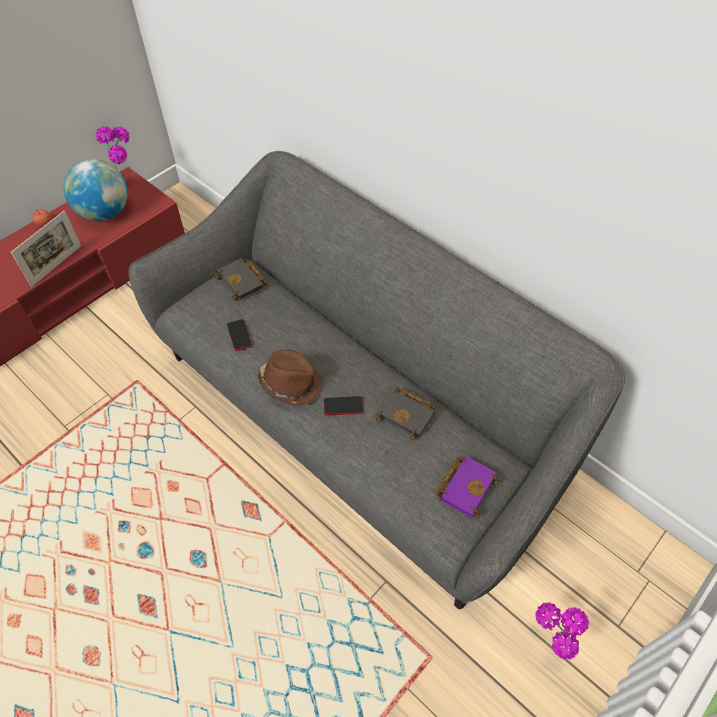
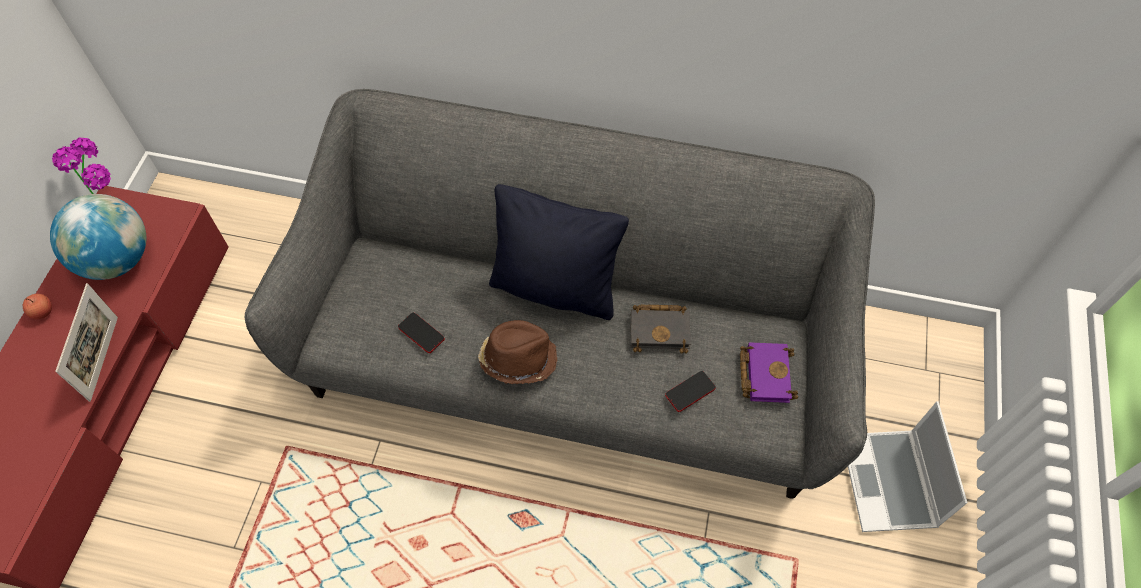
camera: 30 degrees left, 5 degrees up
(243, 282) = (380, 268): black book -> none
(343, 406) = (591, 354): phone -> phone (690, 391)
(351, 349) = (555, 288): none -> black pillow
(548, 643) = (890, 483): potted plant -> laptop

